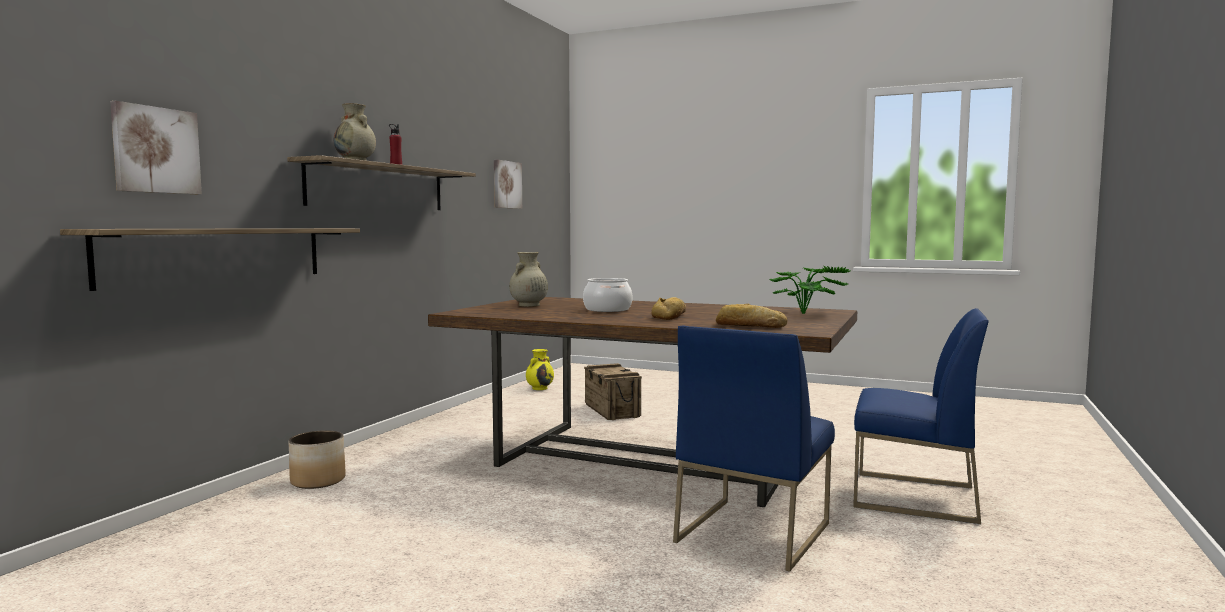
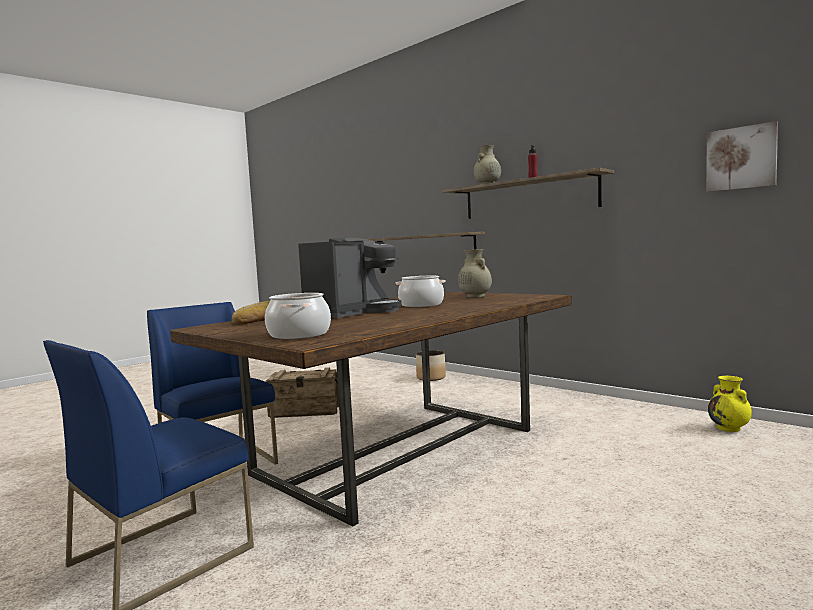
camera: 110 degrees right, 0 degrees up
(156, 150) = (401, 202): picture -> none
(611, 410) = (604, 454): crate -> crate (305, 411)
(671, 316) = (352, 312): bread -> coffee machine
(808, 314) = (299, 335): potted plant -> cooking pot

